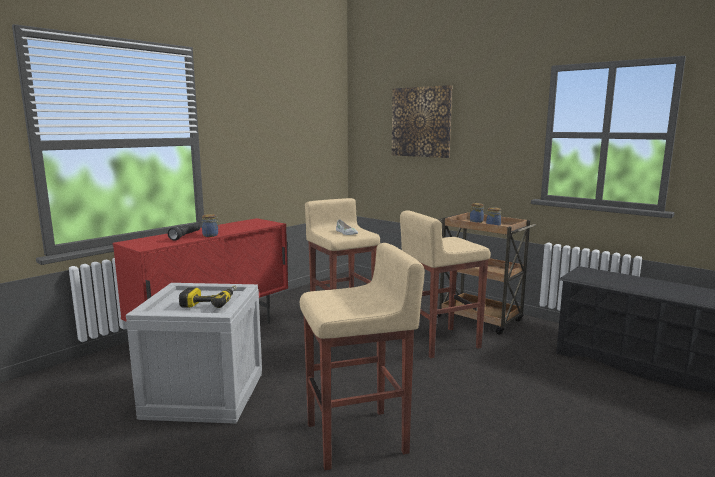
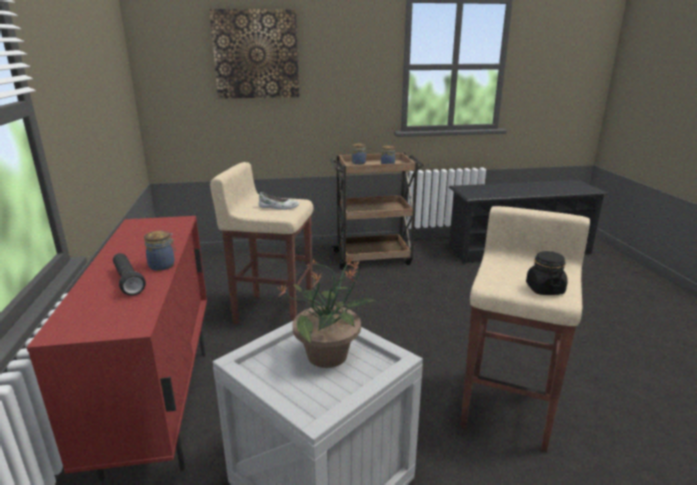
camera: 50 degrees left, 10 degrees up
(210, 302) = (329, 355): power drill -> potted plant
(336, 307) = (544, 289): none -> black jar
(440, 342) = (388, 291): beige stool -> none

